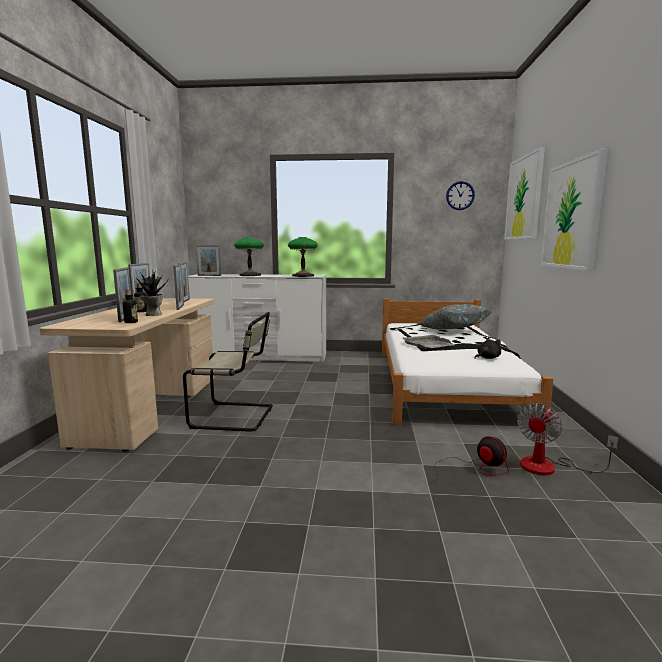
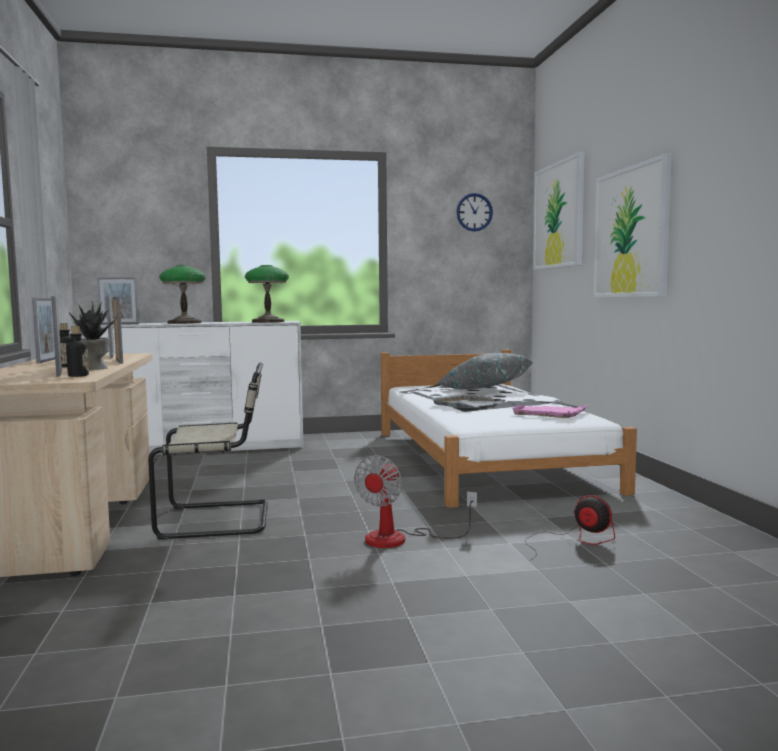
camera: 15 degrees left, 5 degrees down
(487, 358) = (550, 413): black plush toy -> pink tray
(549, 467) = (655, 529): fan -> fan (400, 539)

